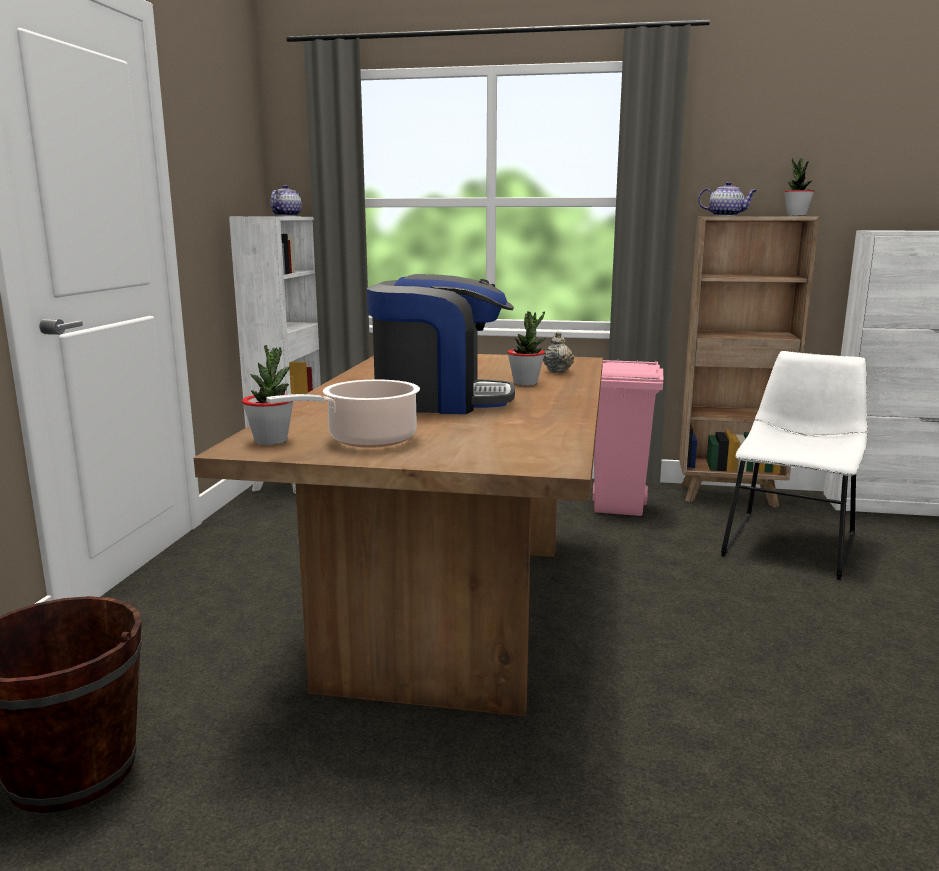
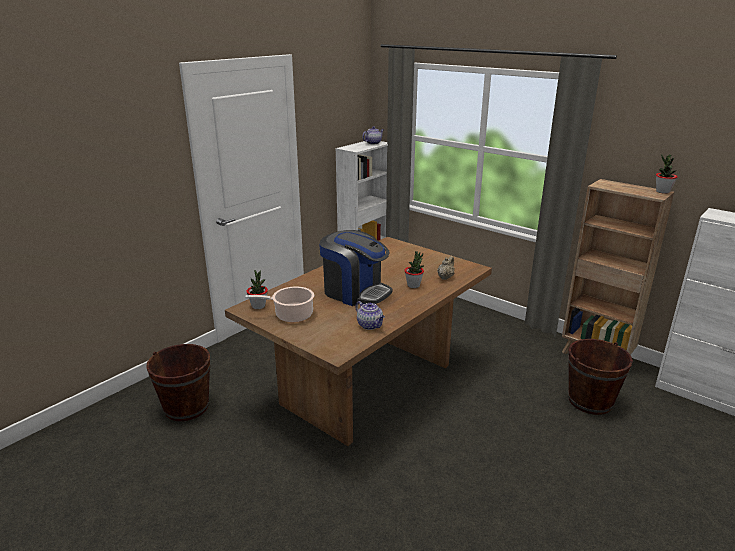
camera: 30 degrees right, 10 degrees up
(620, 507) = (516, 346): pink trash can -> none
(726, 216) = (610, 185): teapot -> teapot (370, 325)
(790, 543) = (590, 401): white chair -> brown bucket

